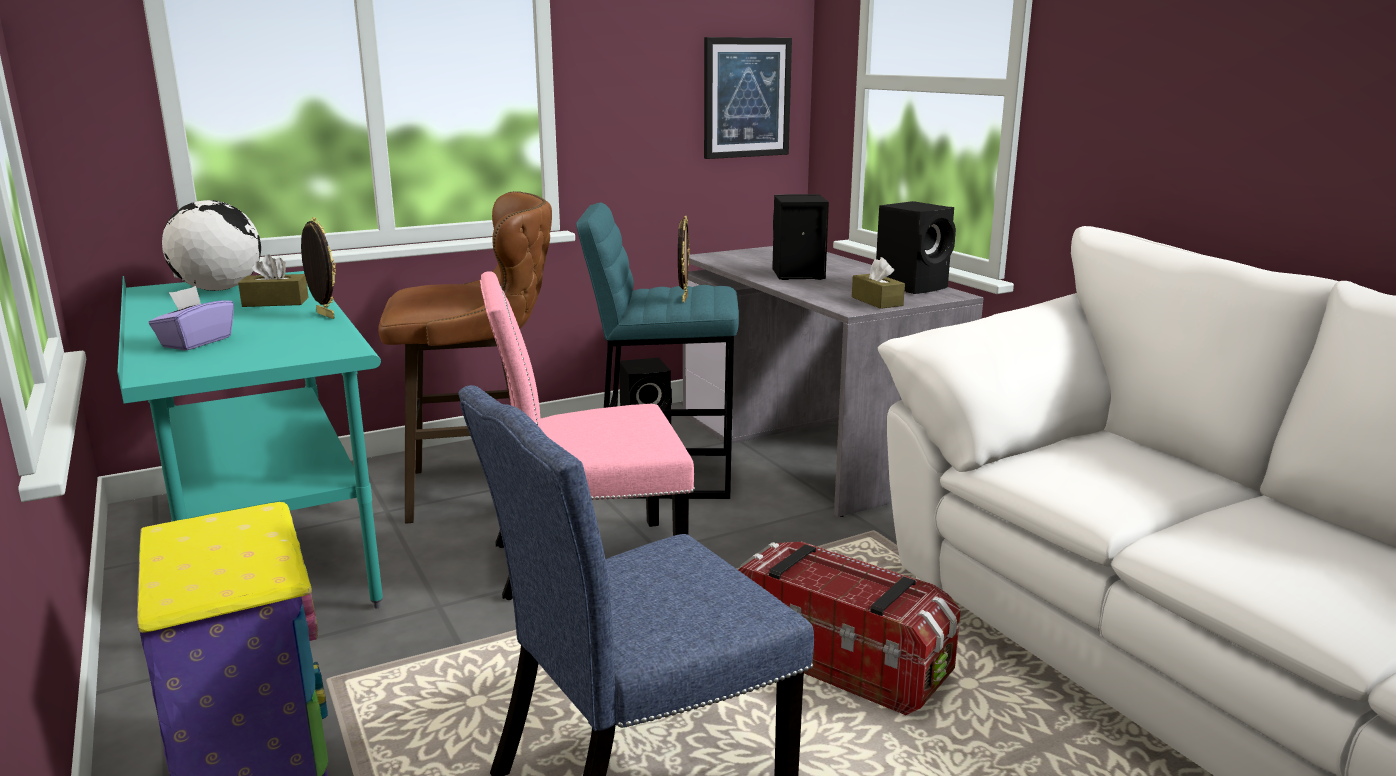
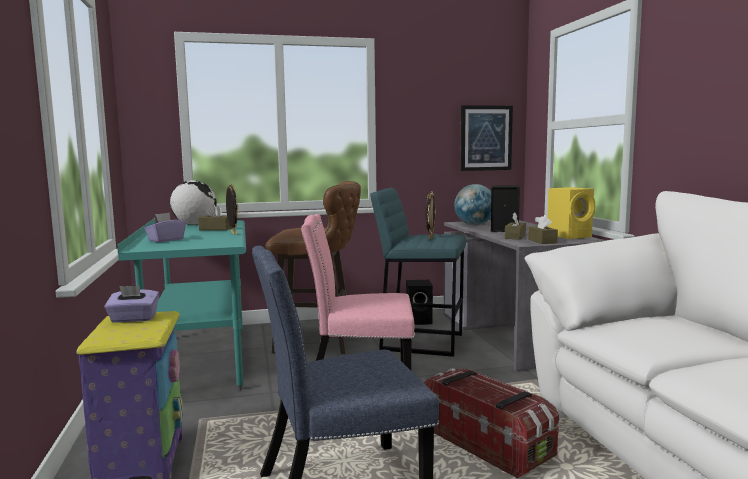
camera: 15 degrees right, 10 degrees down
(208, 532) = (133, 319): none -> purple tissue box
(740, 261) = (474, 225): none -> globe
(827, 292) = (515, 237): none -> brown tissue box
(913, 286) = (570, 236): black speaker -> yellow speaker

